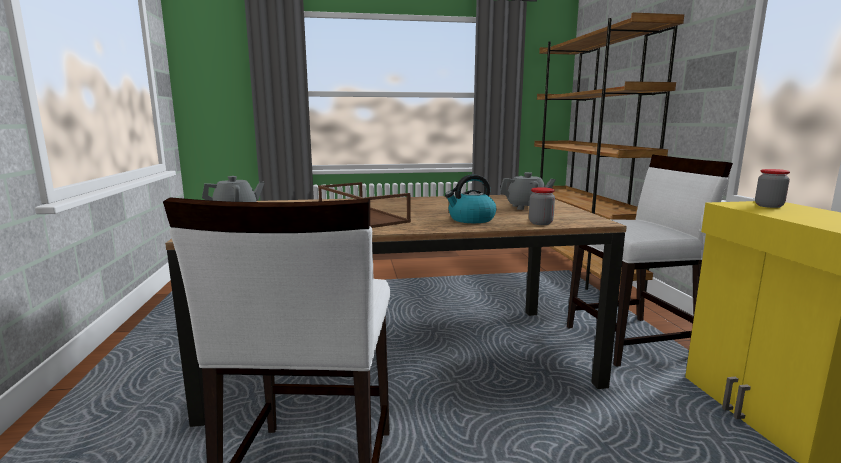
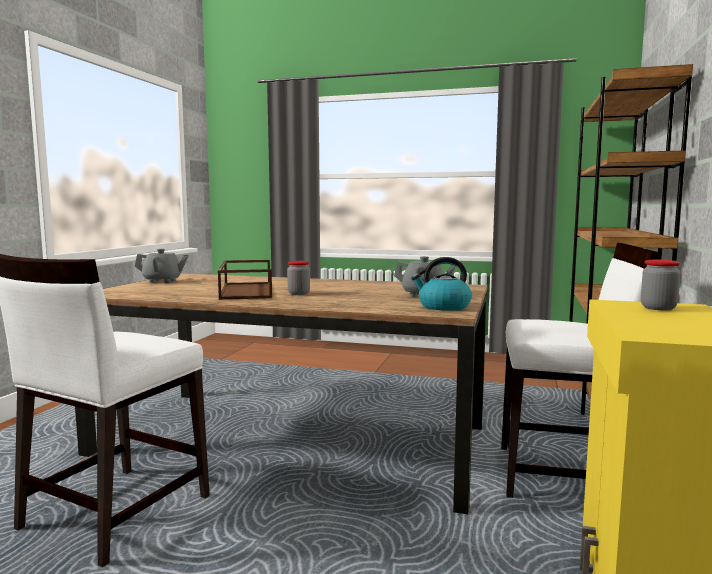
camera: 25 degrees right, 5 degrees down
(471, 219) = (332, 300): kettle -> kettle (443, 306)
(540, 223) = (388, 308): jar -> jar (298, 293)

